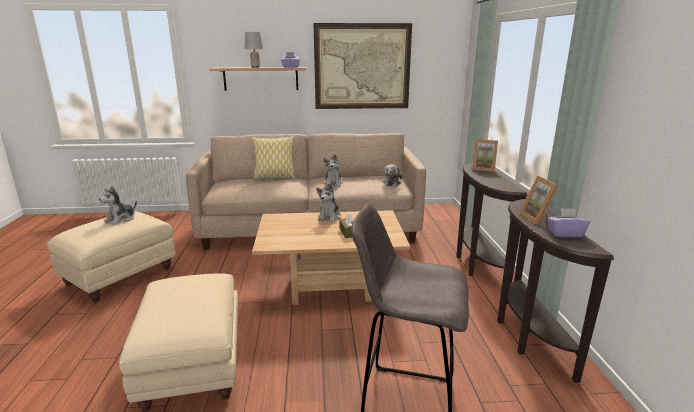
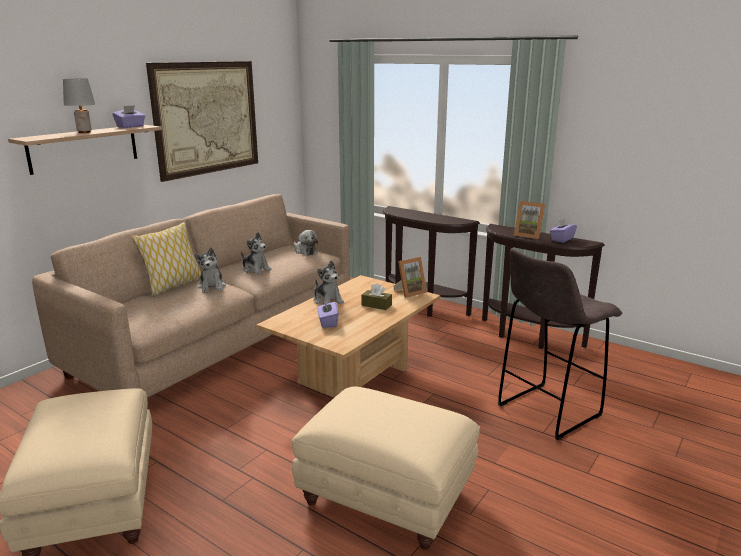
camera: 50 degrees left, 0 degrees up
(121, 219) = (79, 410): plush toy -> plush toy (212, 287)
(294, 229) = (328, 322): none -> purple tissue box
(483, 168) = (406, 211): picture frame -> picture frame (410, 292)

